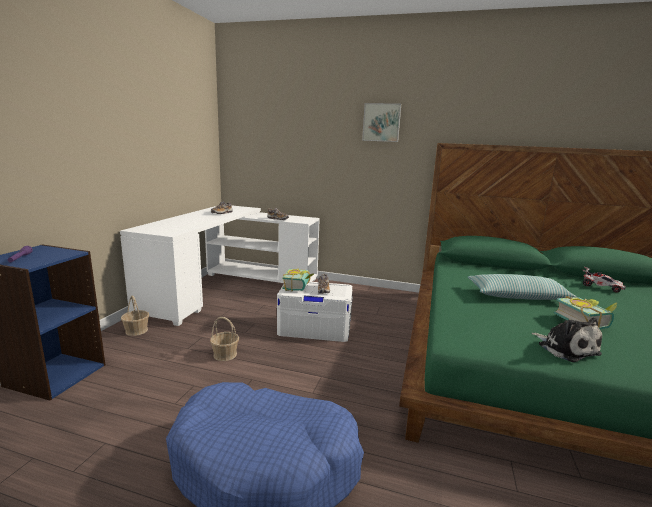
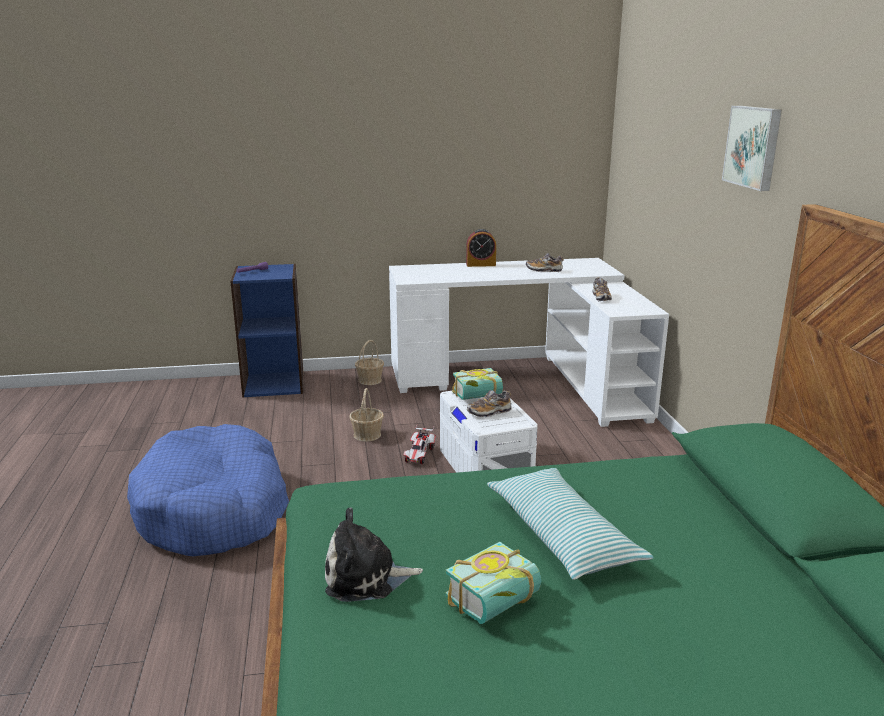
camera: 65 degrees right, 5 degrees up
(179, 217) = (480, 264): none -> alarm clock
(565, 348) = (366, 577): plush toy -> plush toy turned 45 degrees clockwise
(600, 287) = (795, 656): toy car -> toy car (419, 455)

